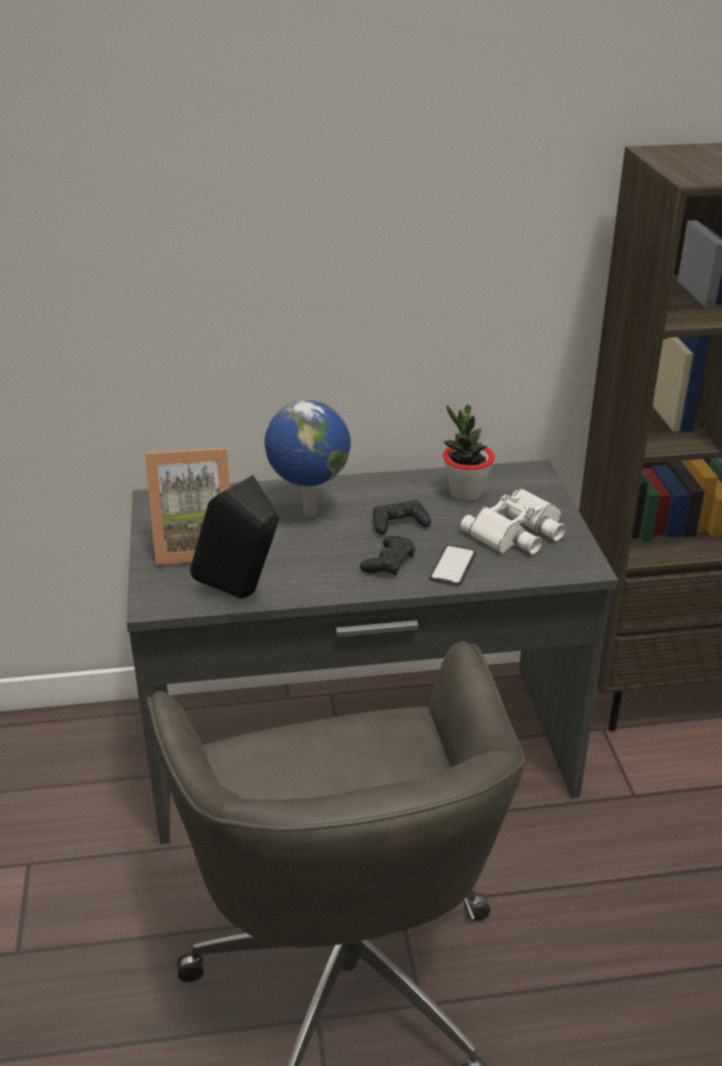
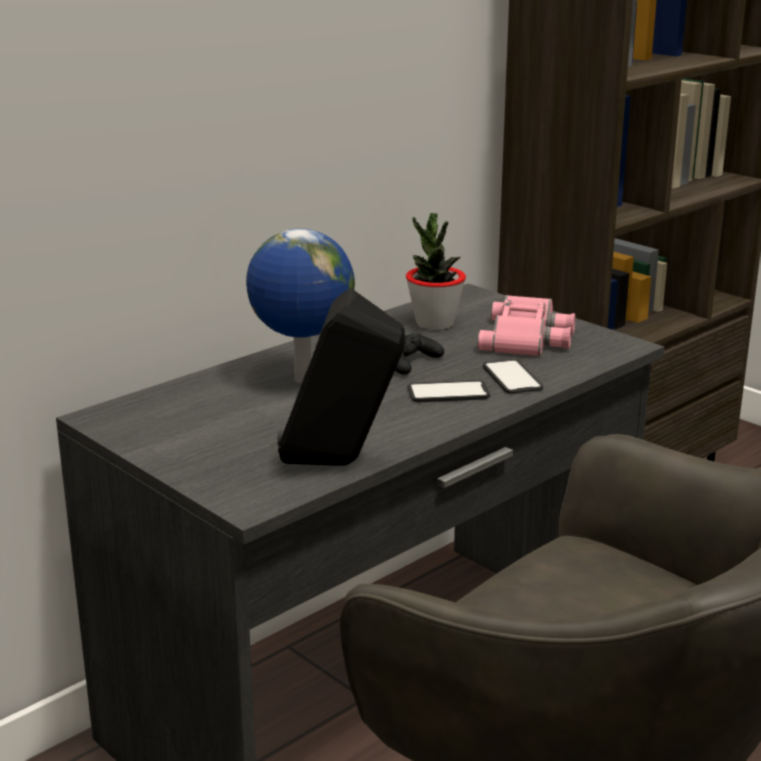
camera: 35 degrees left, 10 degrees down
(194, 545) = (215, 440): picture frame -> none
(389, 562) = (448, 393): black game controller -> phone
(518, 532) = (528, 338): white binoculars -> pink binoculars

